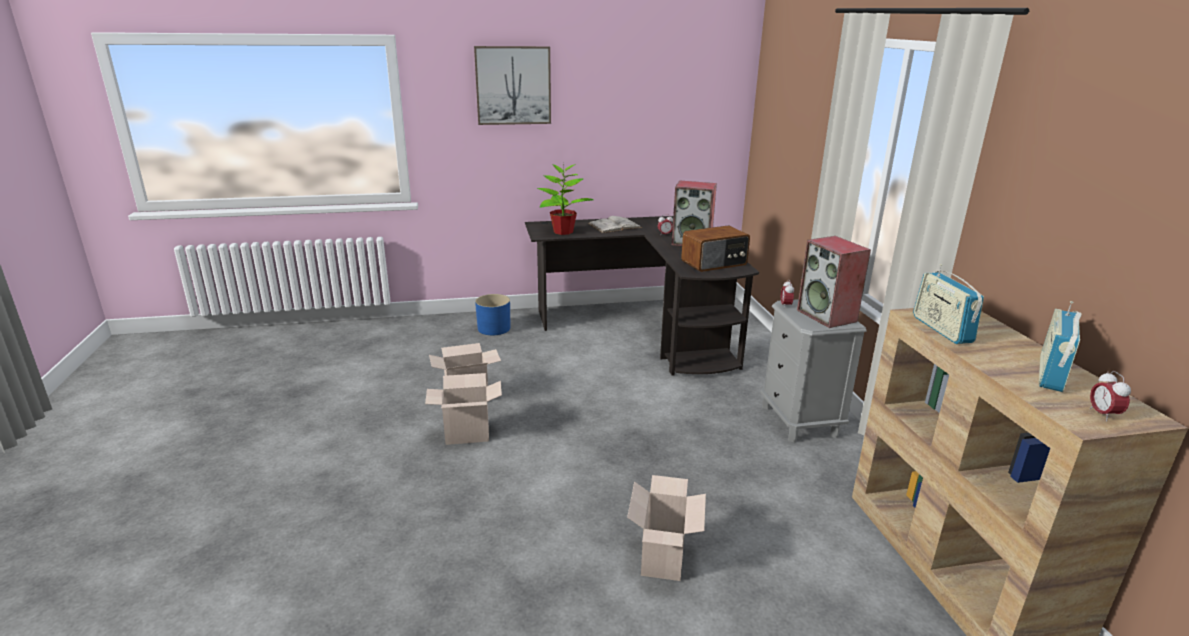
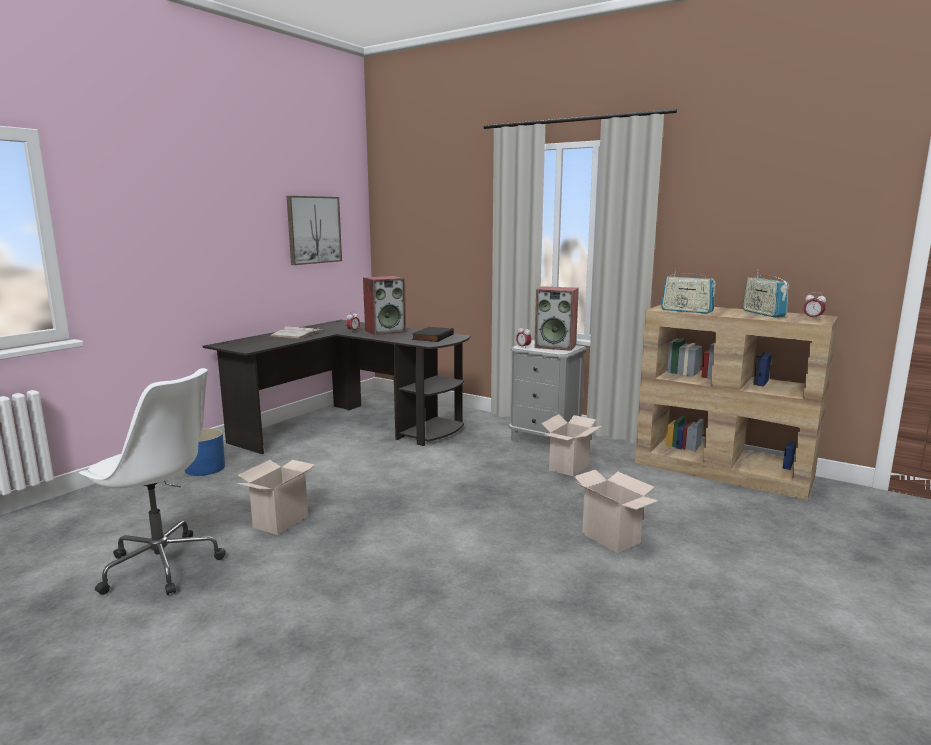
camera: 45 degrees left, 10 degrees down
(366, 398) = (164, 567): none -> white office chair
(466, 435) = (335, 545): cardboard box -> cardboard box (569, 468)
(513, 85) = (177, 196): picture -> picture (314, 230)
(562, 231) = (261, 344): potted plant -> none
(714, 263) = (432, 337): radio -> black book

